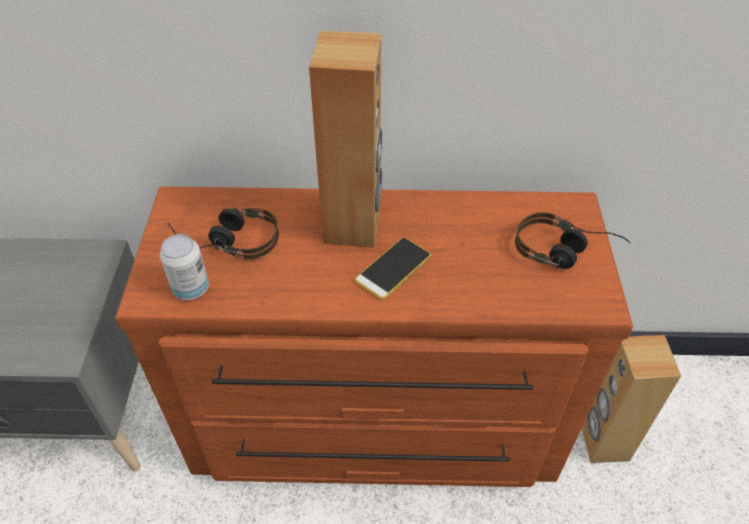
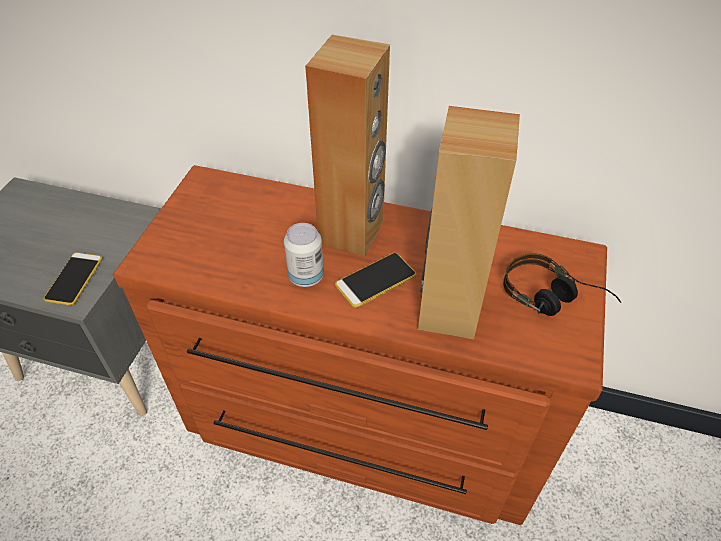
camera: 15 degrees right, 0 degrees up
(51, 335) = (74, 279): none -> phone
(191, 289) = (185, 261): can -> can (306, 276)
(228, 240) = (234, 224): headphones -> none
(603, 442) = (581, 498): brown speaker -> brown speaker (448, 310)

